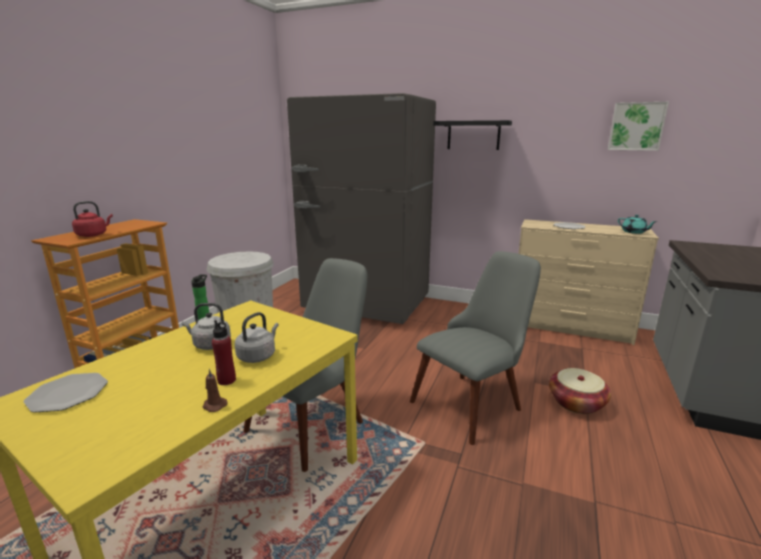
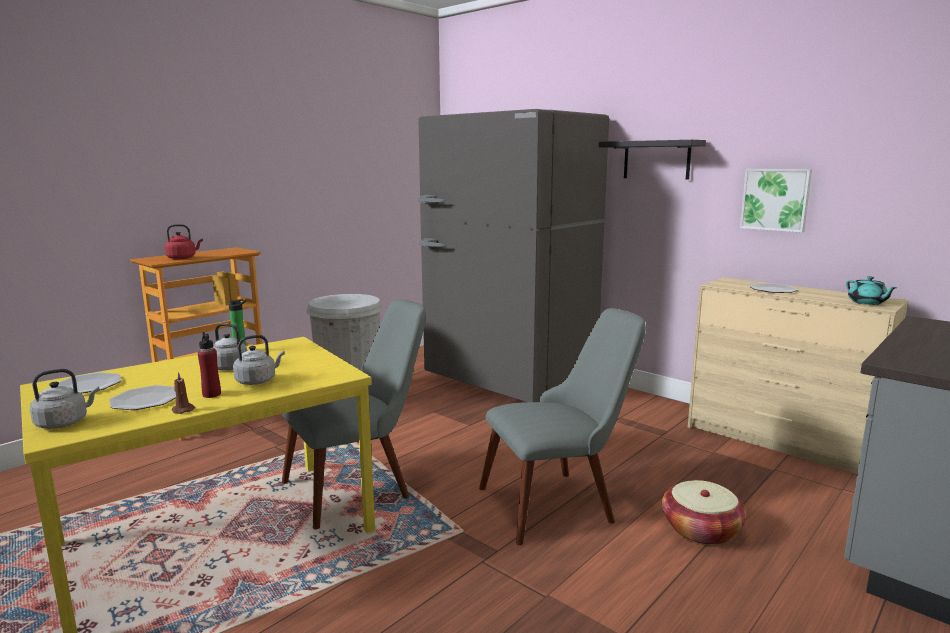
camera: 20 degrees right, 5 degrees down
(85, 452) = (65, 423): none -> grey kettle
(158, 400) = (146, 400): none -> plate
(636, 126) = (882, 146): picture -> picture (775, 199)

